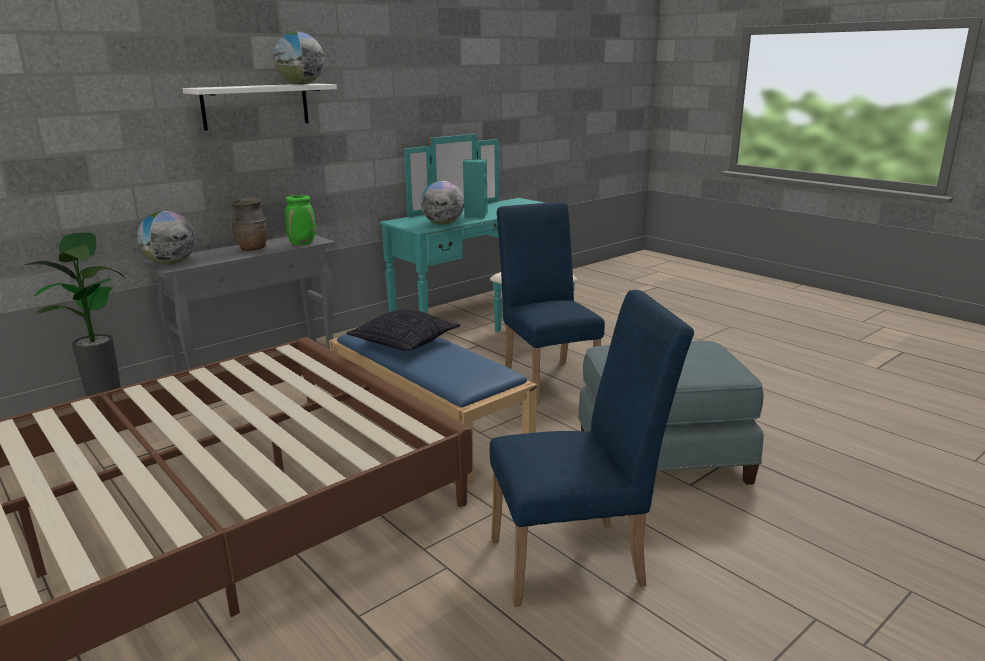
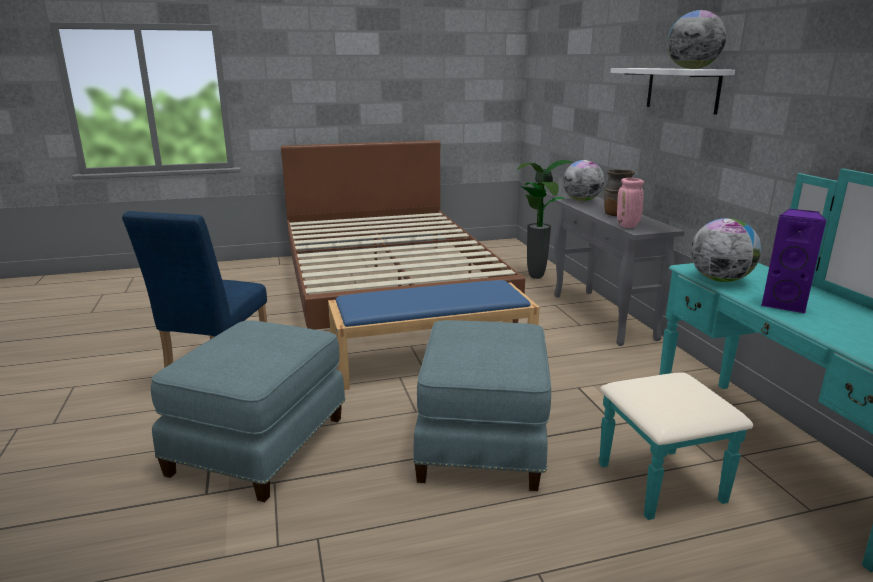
camera: 115 degrees right, 0 degrees up
(303, 243) = (628, 226): green vase -> pink vase
(403, 343) = (457, 292): pillow -> none
(476, 216) = (784, 304): turquoise speaker -> purple speaker
(547, 378) = (483, 441): blue chair -> blue ottoman

